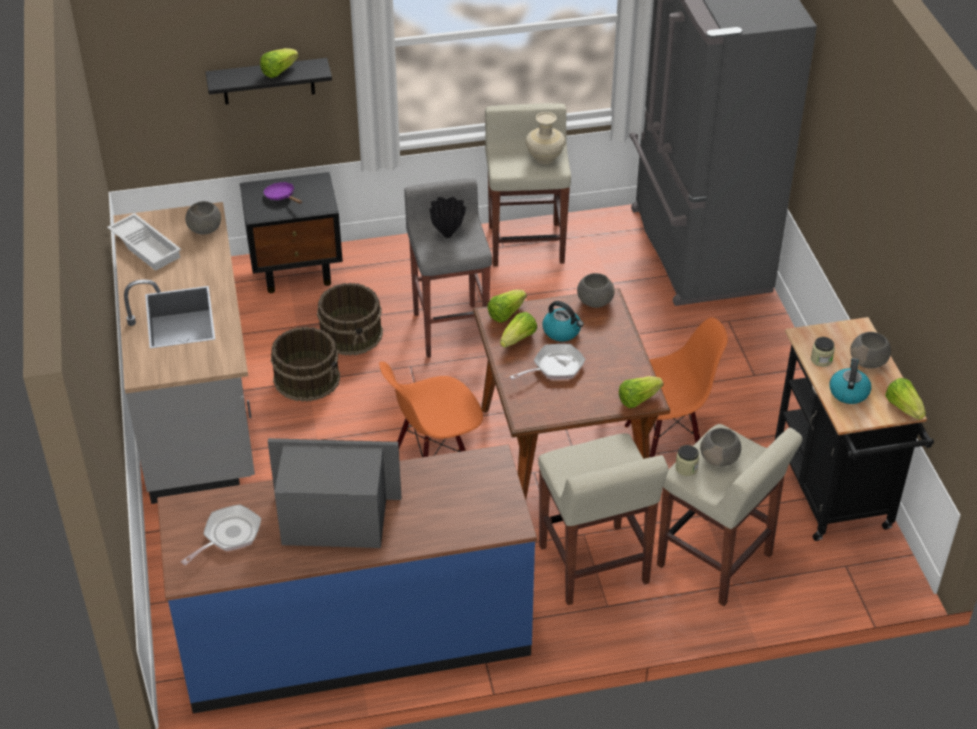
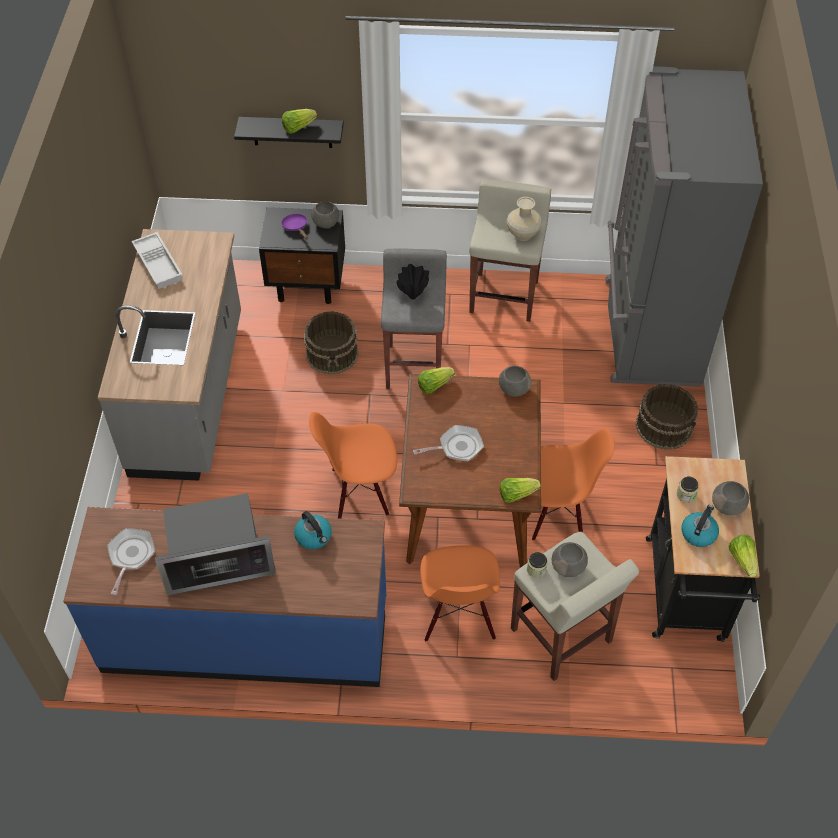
camera: 15 degrees right, 10 degrees up
(205, 229) = (210, 256): grey bowl -> grey bowl (326, 223)
(229, 535) = (130, 556): frying pan -> frying pan turned 45 degrees counterclockwise
(307, 378) = (284, 388): brown bucket -> brown bucket (664, 426)
(334, 519) = (218, 560): microwave -> microwave turned 150 degrees clockwise
(518, 339) = (436, 413): lettuce -> none
(562, 331) = (475, 413): kettle -> kettle (314, 536)
(594, 566) = (458, 616): beige stool -> orange chair

